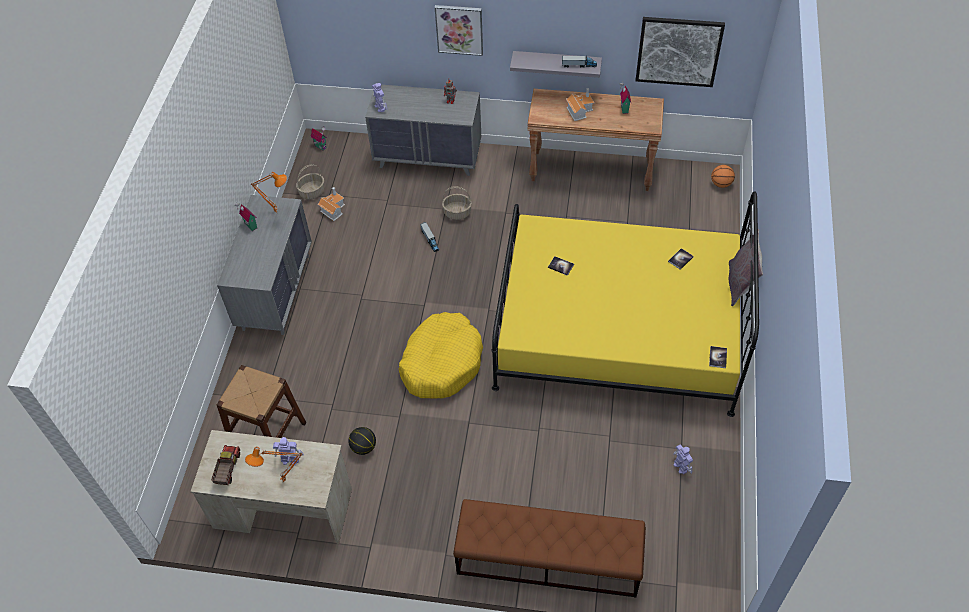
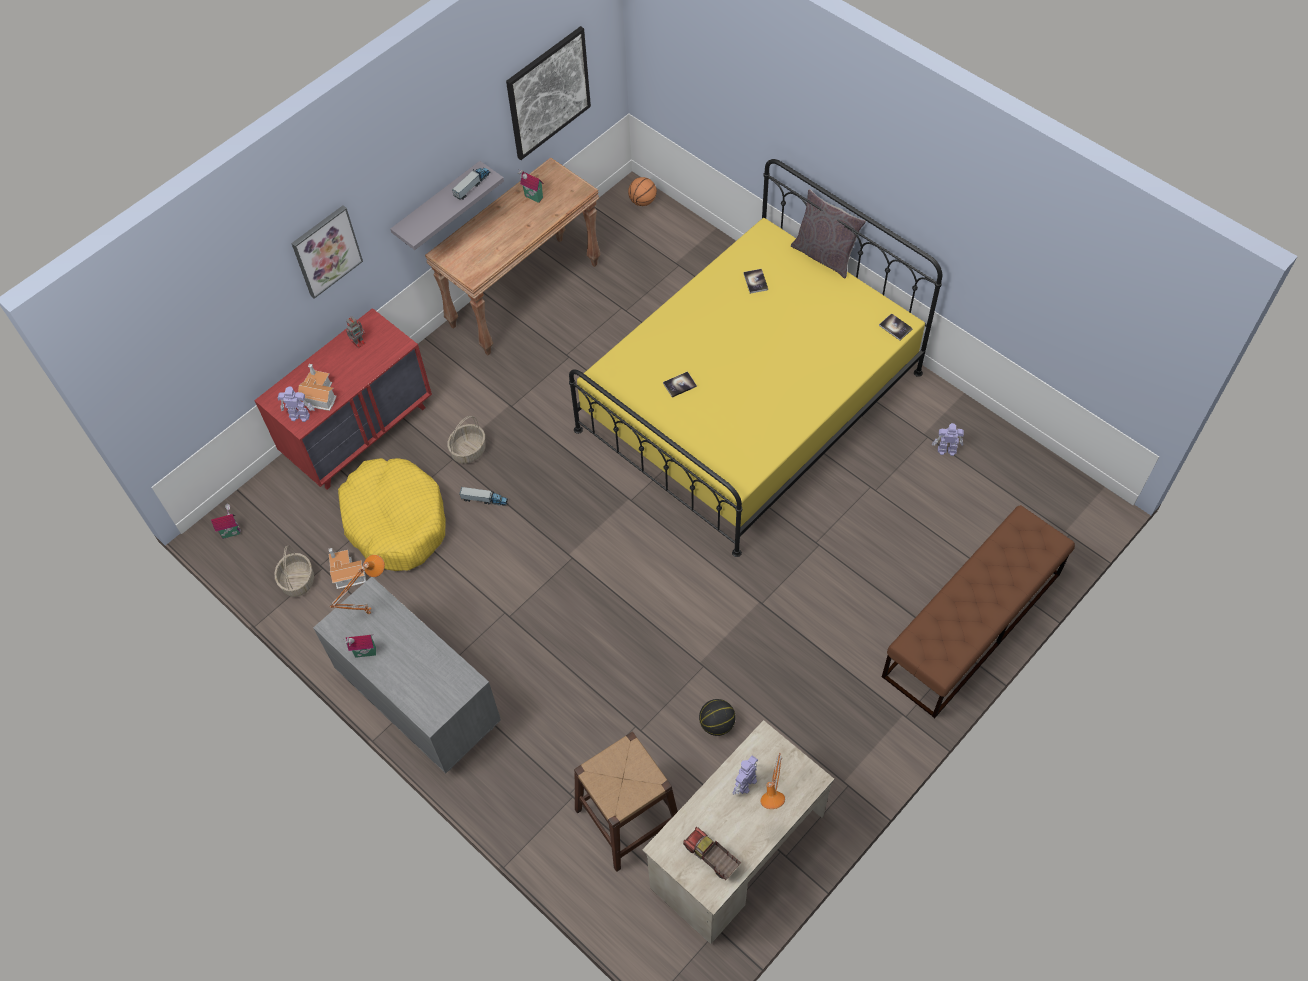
camera: 55 degrees left, 5 degrees up
(428, 158) = (360, 432): grey dresser -> red dresser
(441, 362) = (664, 584): yellow dog bed -> yellow dog bed (395, 521)
(579, 110) = (498, 234): toy house -> toy house (319, 395)

